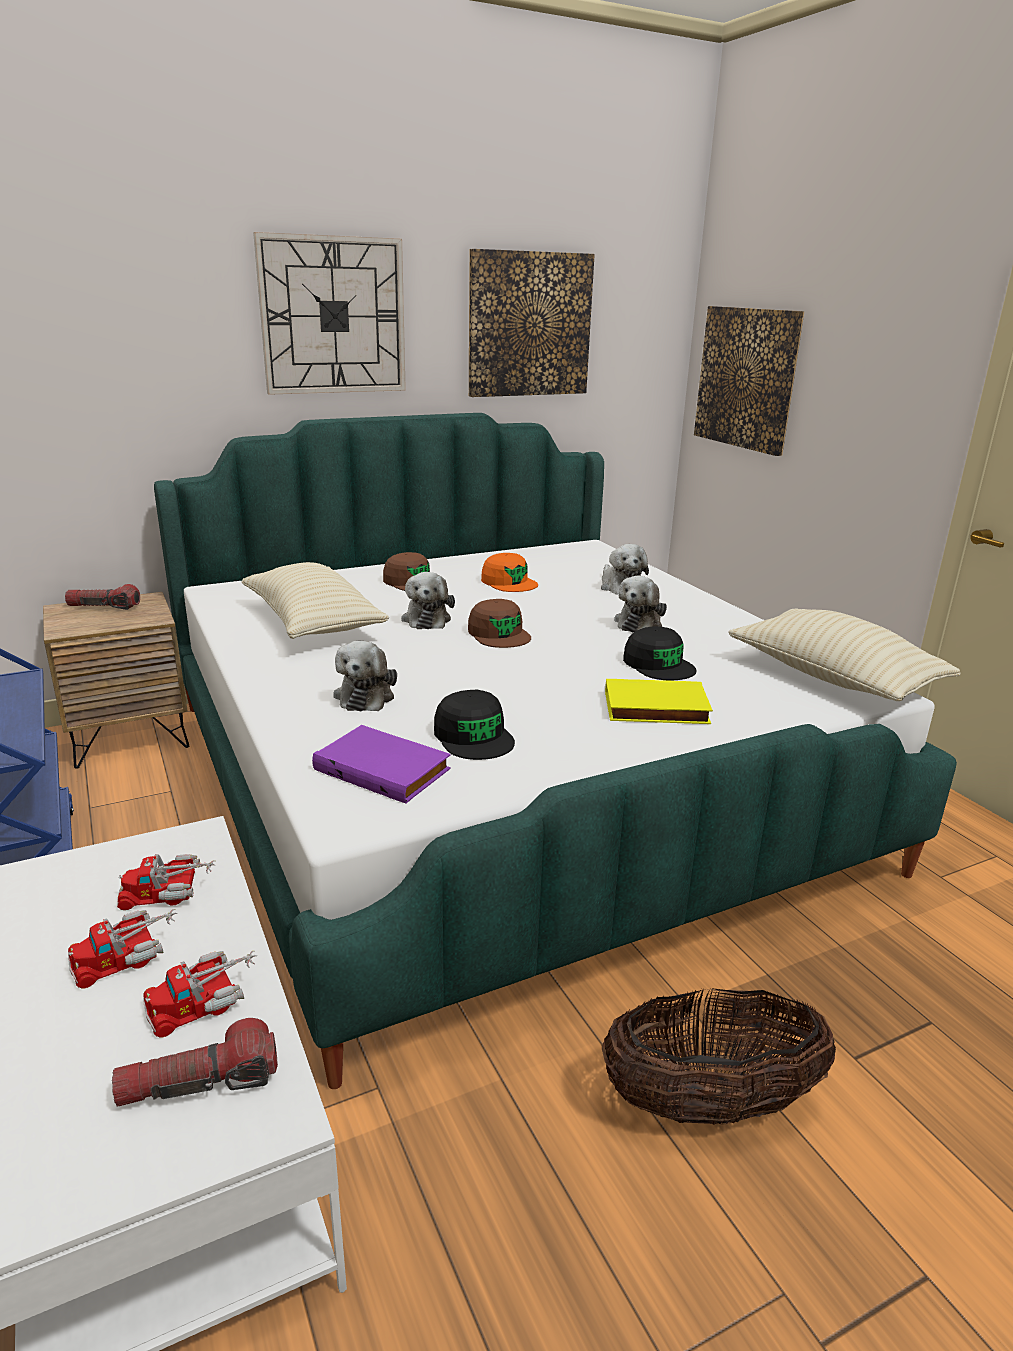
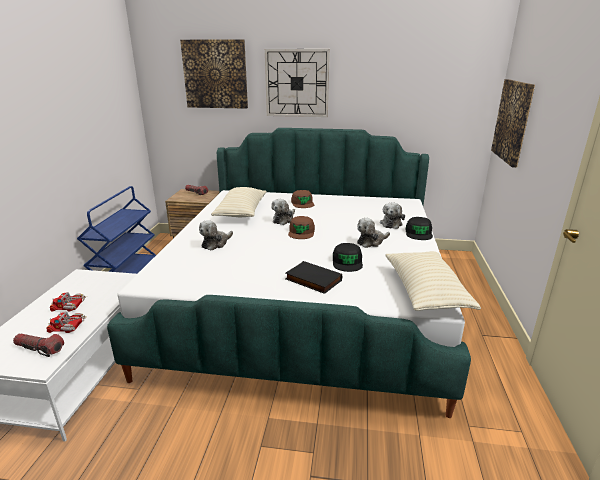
camera: 35 degrees right, 0 degrees up
(170, 892) = (104, 292): toy truck -> none
(385, 769) = (180, 271): purple book -> none
(474, 736) = (226, 269): black cap -> black cap (419, 233)
(509, 582) = (342, 211): orange cap -> none
(529, 325) = (395, 88): picture -> picture (215, 74)
(655, 709) = (312, 280): yellow book -> black book
(709, 1103) = (230, 456): basket -> none

